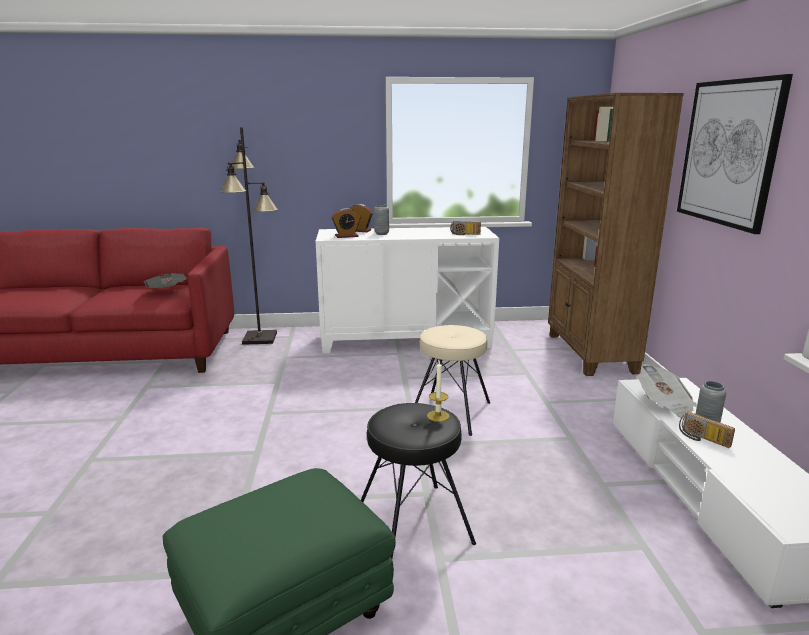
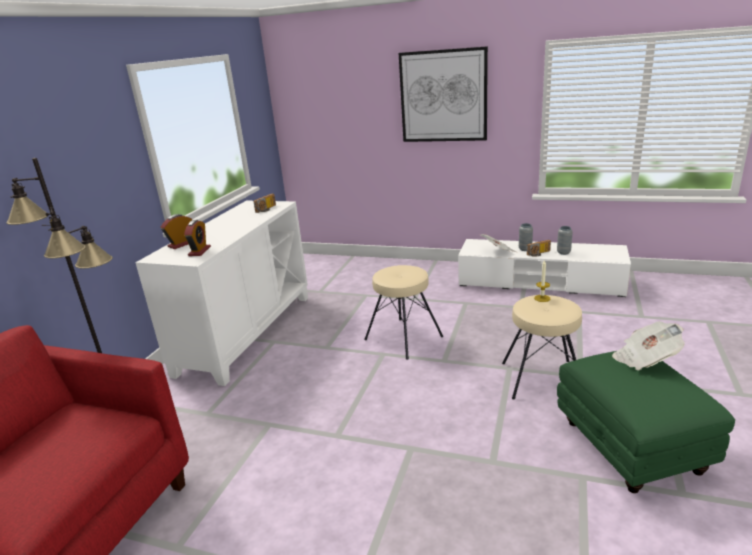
camera: 65 degrees left, 5 degrees up
(167, 292) = (78, 430): newspaper -> newspaper (645, 359)
(381, 234) = (213, 236): grey vase -> grey vase (563, 252)
(413, 523) = (542, 379): black stool -> beige stool
(590, 353) = (355, 266): brown bookcase -> none

